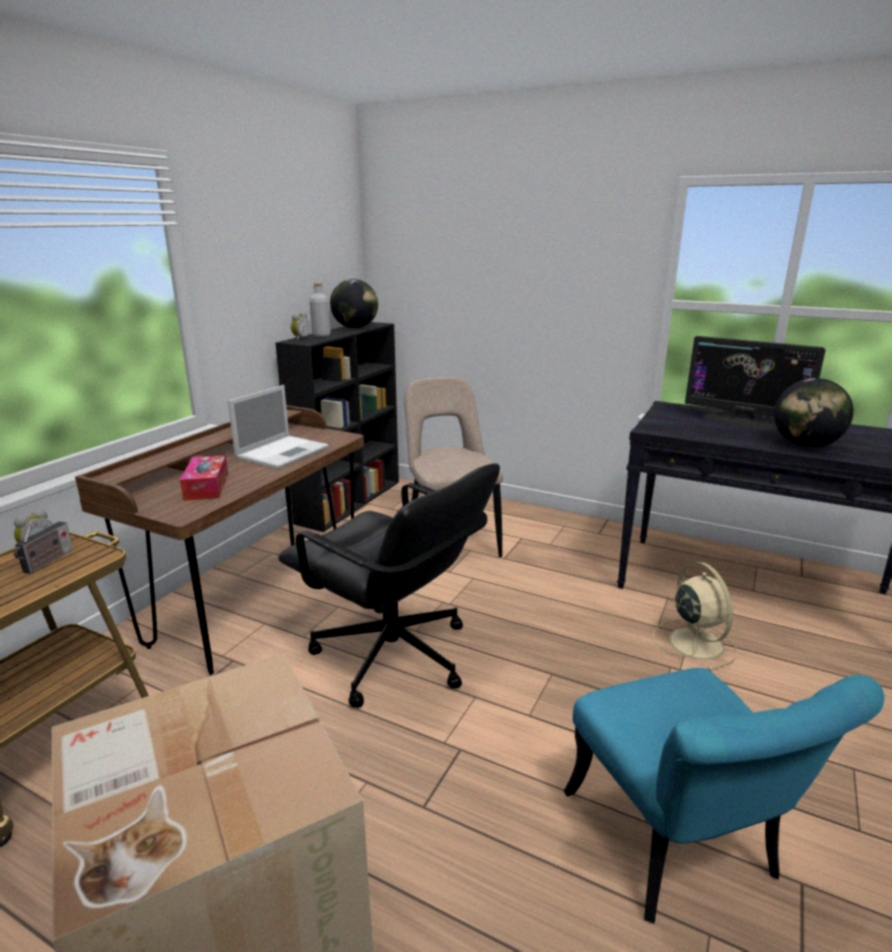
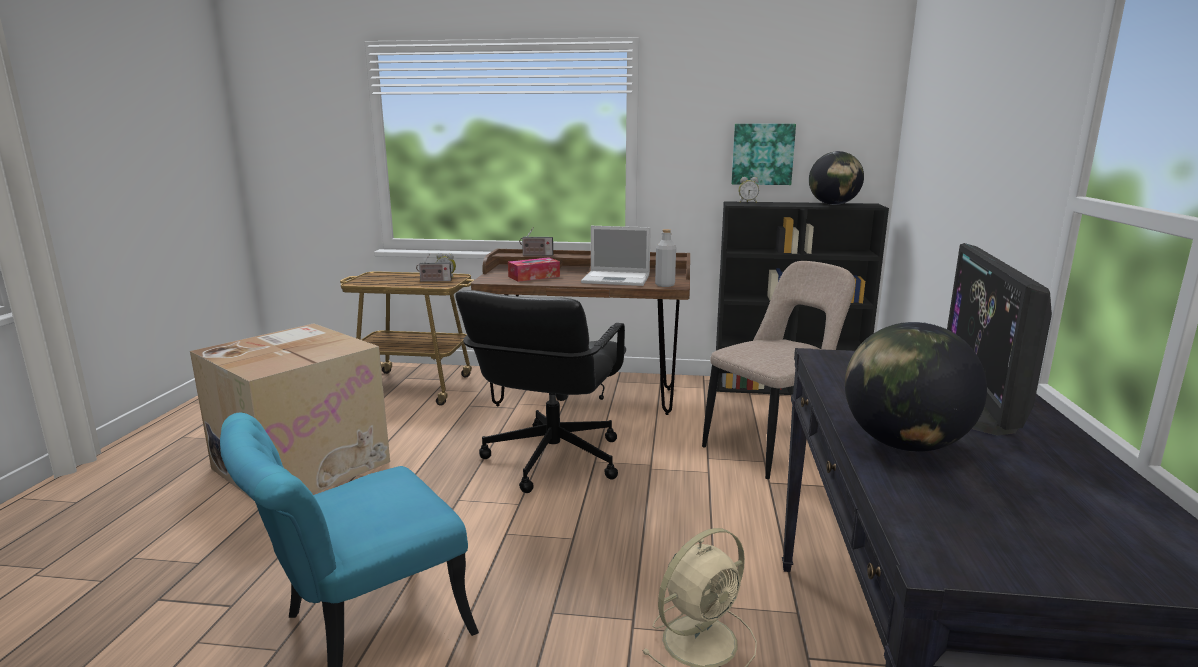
camera: 70 degrees right, 5 degrees down
(157, 462) = (536, 255): none -> radio
(290, 288) = (762, 154): none -> picture
(321, 335) = (774, 203): grey bottle -> grey bottle (665, 285)

